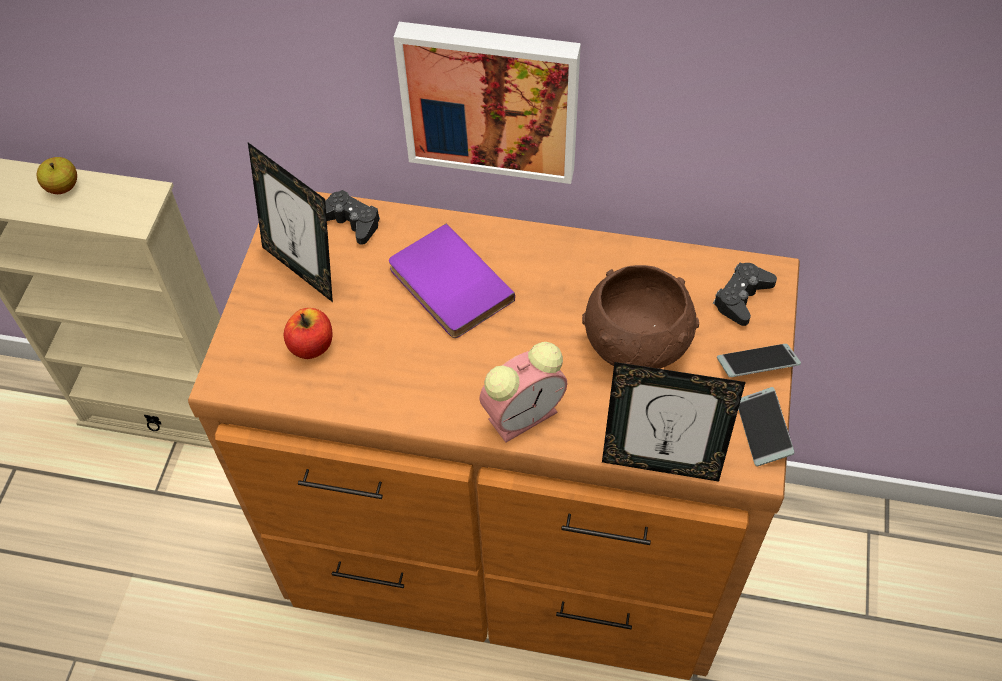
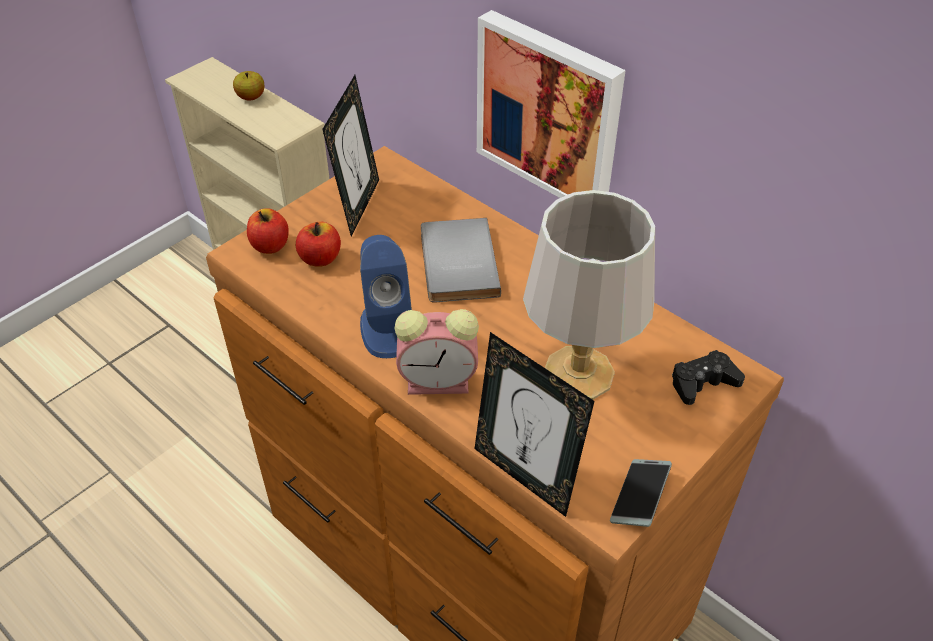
camera: 30 degrees right, 10 degrees down
(248, 357) = (270, 245): none -> apple
(303, 269) = (358, 206): picture frame -> picture frame turned 150 degrees counterclockwise
(351, 222) = (419, 190): black game controller -> none
(436, 386) = (387, 328): none -> blue speaker
(447, 286) = (455, 263): purple book -> grey book
(638, 342) = (580, 374): brown bowl -> grey table lamp
(756, 365) = (675, 442): phone -> none

